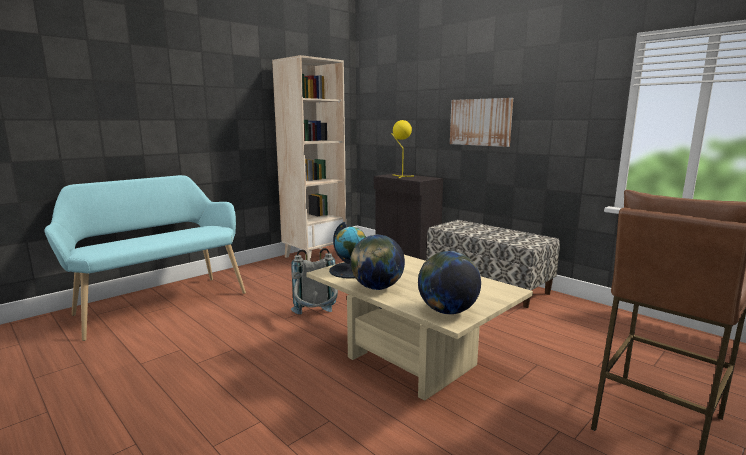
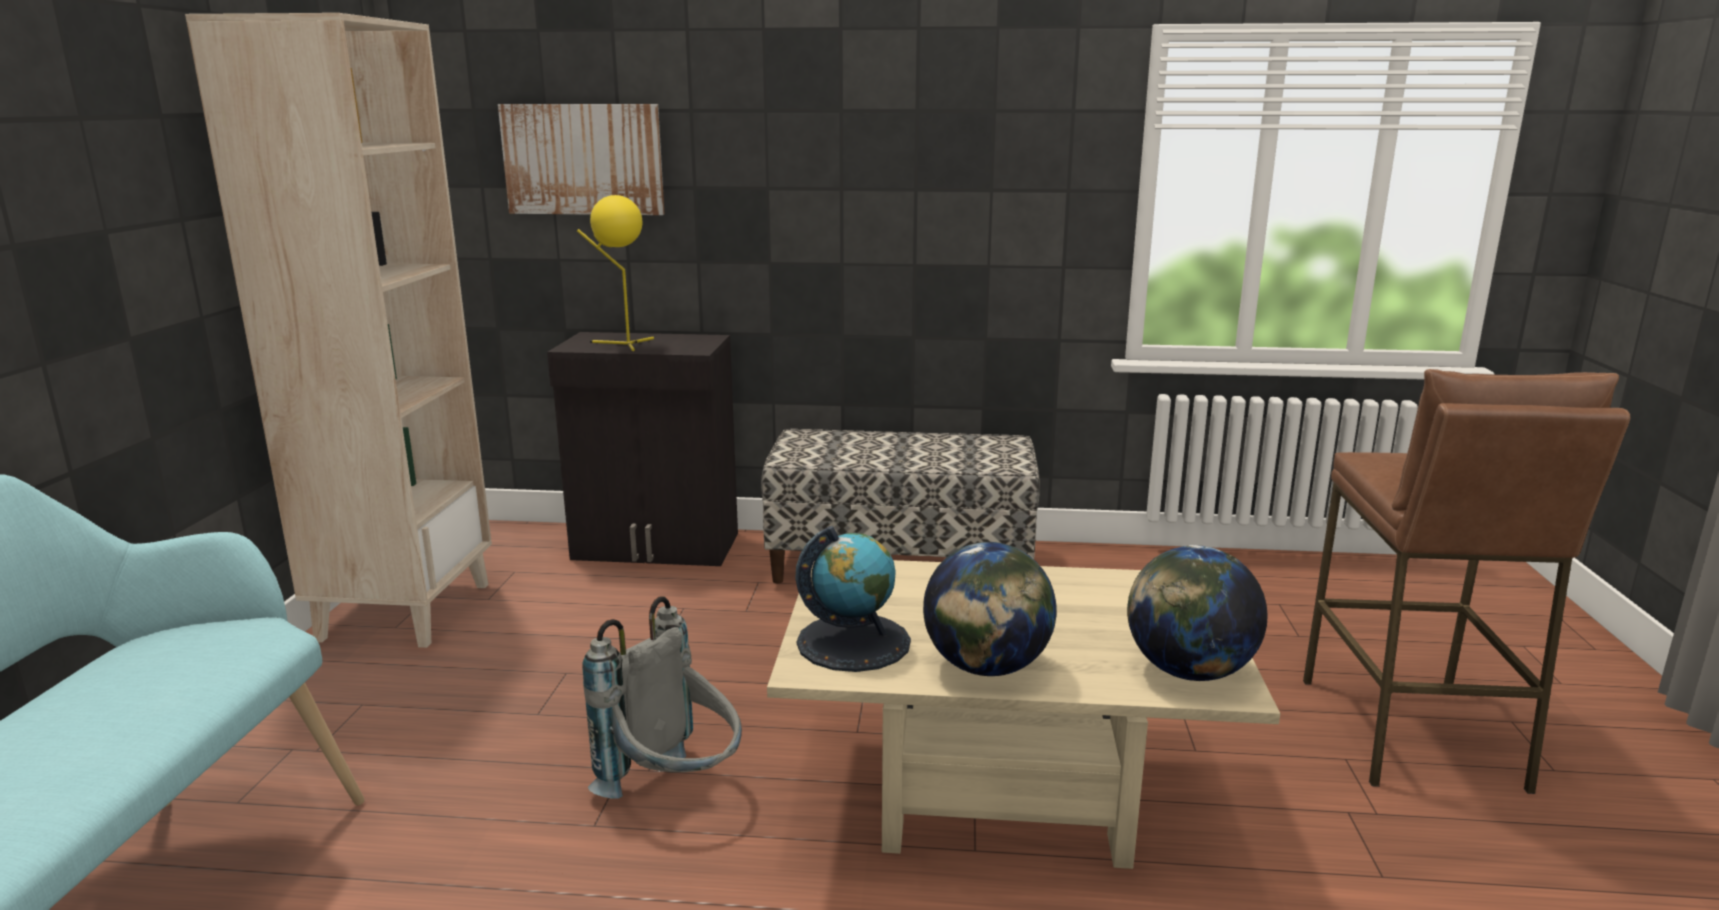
camera: 40 degrees left, 5 degrees up
(480, 122) = (819, 196): picture -> picture (583, 159)

